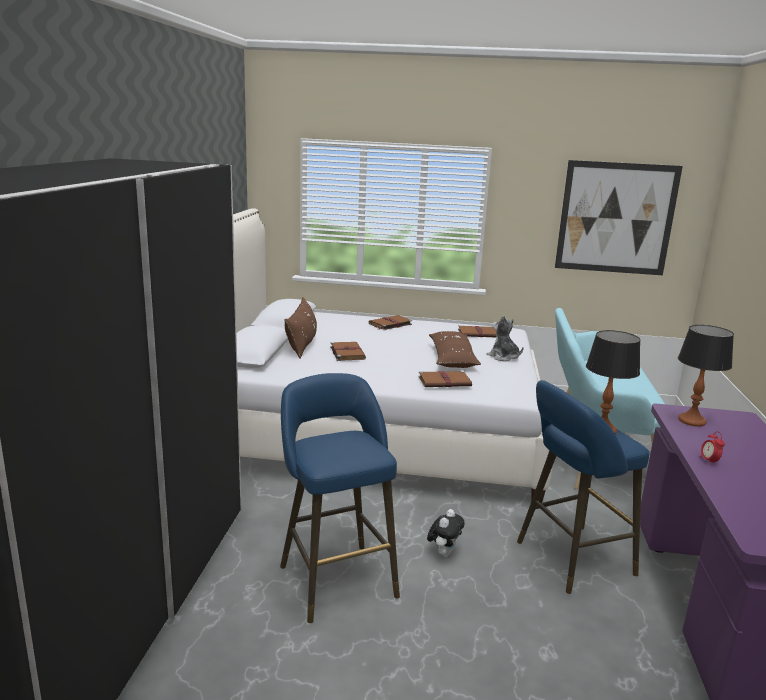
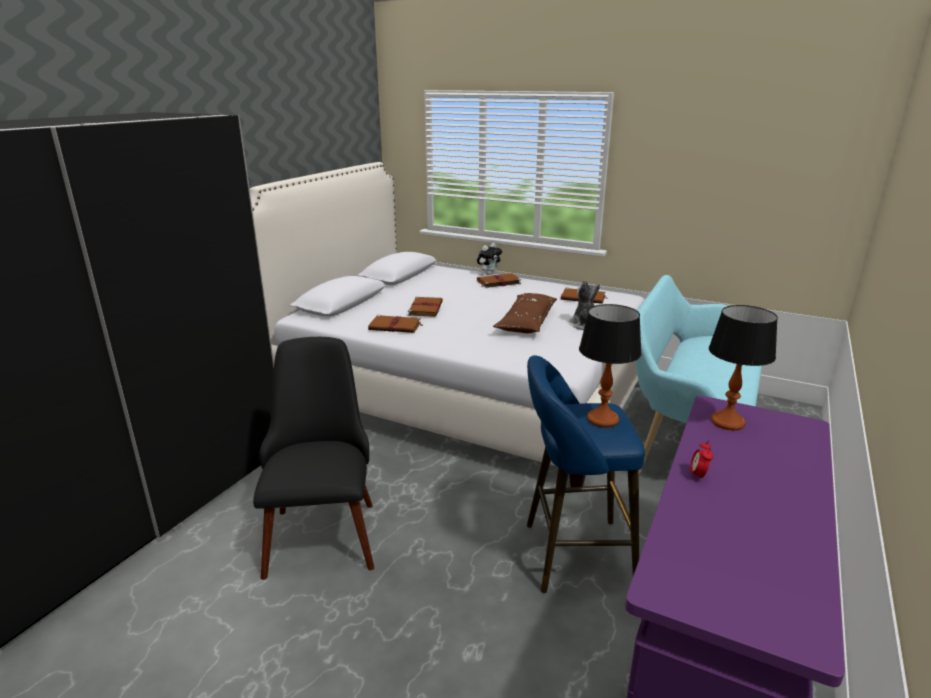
camera: 20 degrees right, 5 degrees up
(302, 344) = (393, 296): brown pillow -> none
(335, 577) = (323, 527): blue stool -> black chair
(444, 552) = (443, 522): plush toy -> plush toy (489, 273)
(445, 381) = (493, 346): brown book -> brown book (396, 326)
(616, 218) = (757, 172): picture -> none

